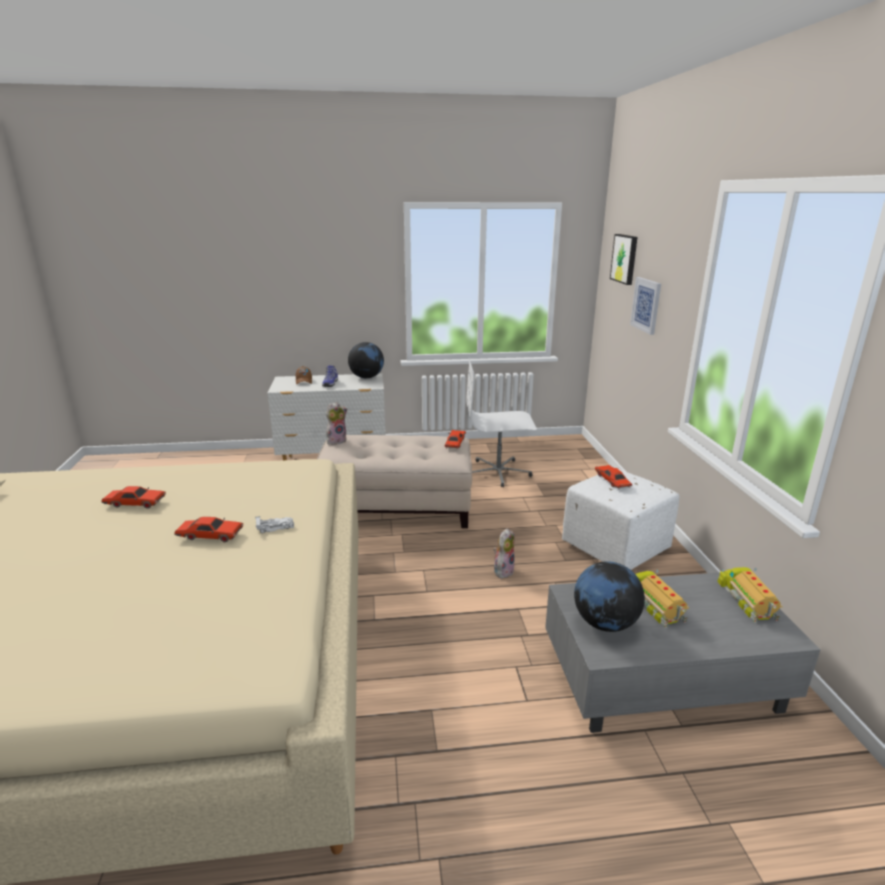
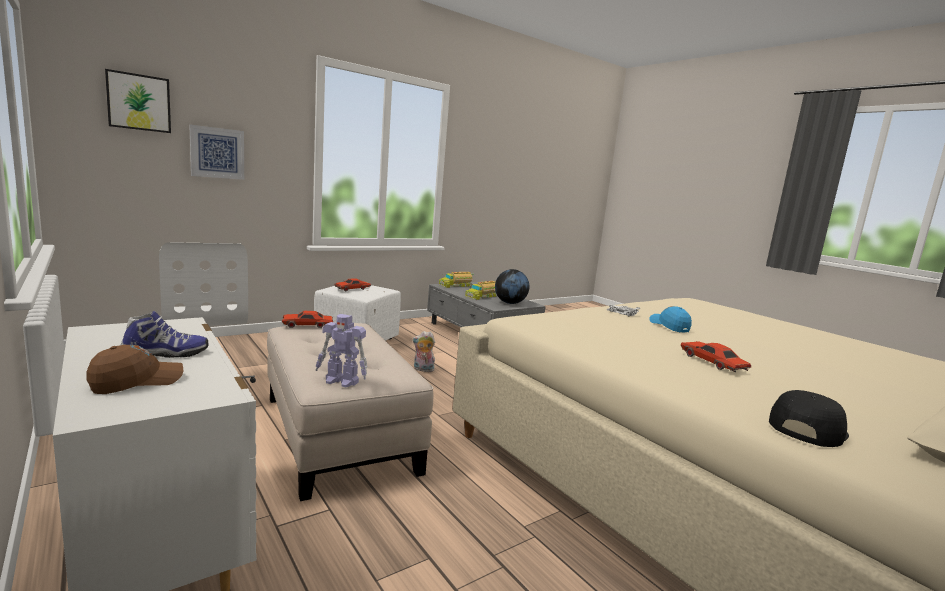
camera: 120 degrees left, 10 degrees down
(61, 480) = (806, 427): none -> black cap
(210, 535) = (669, 326): red toy car -> blue cap
(336, 441) = (342, 381): plush toy -> toy robot
(366, 377) = (108, 333): globe -> none

